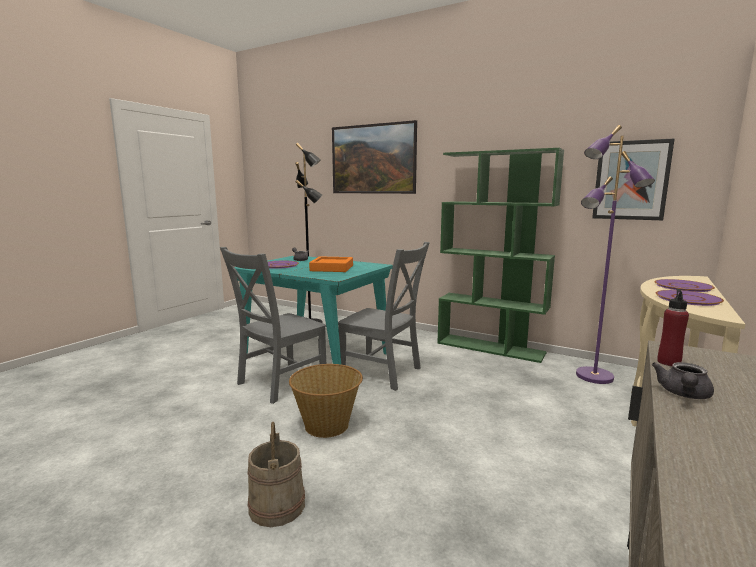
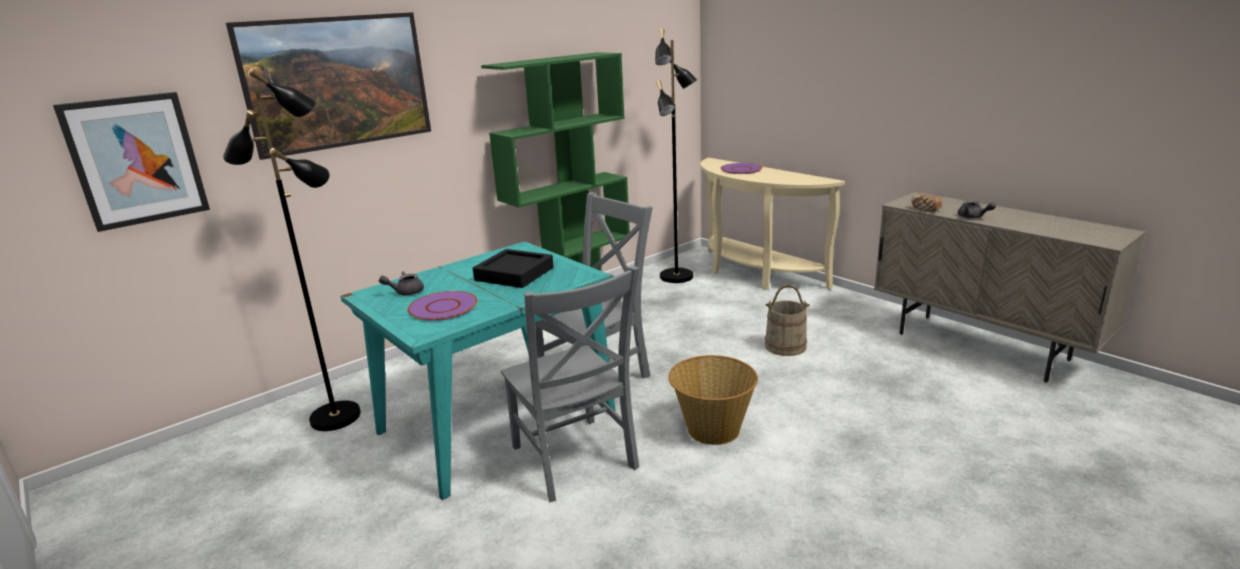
camera: 70 degrees left, 10 degrees up
(277, 506) = (854, 469): beige bucket -> beige bucket (785, 346)
(332, 268) = (514, 274): orange tray -> black tray
(594, 377) = (677, 277): purple floor lamp -> black floor lamp
(631, 180) = (646, 80): picture -> picture (136, 160)
(668, 362) = (925, 209): red bottle -> bread
(687, 299) = (779, 176): purple plate -> none

